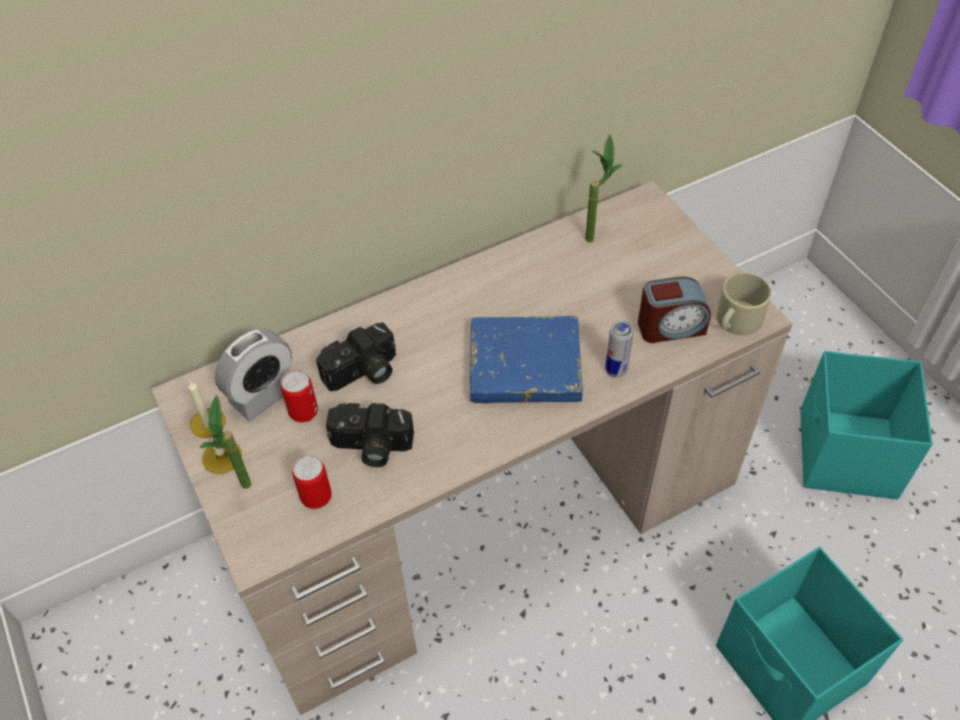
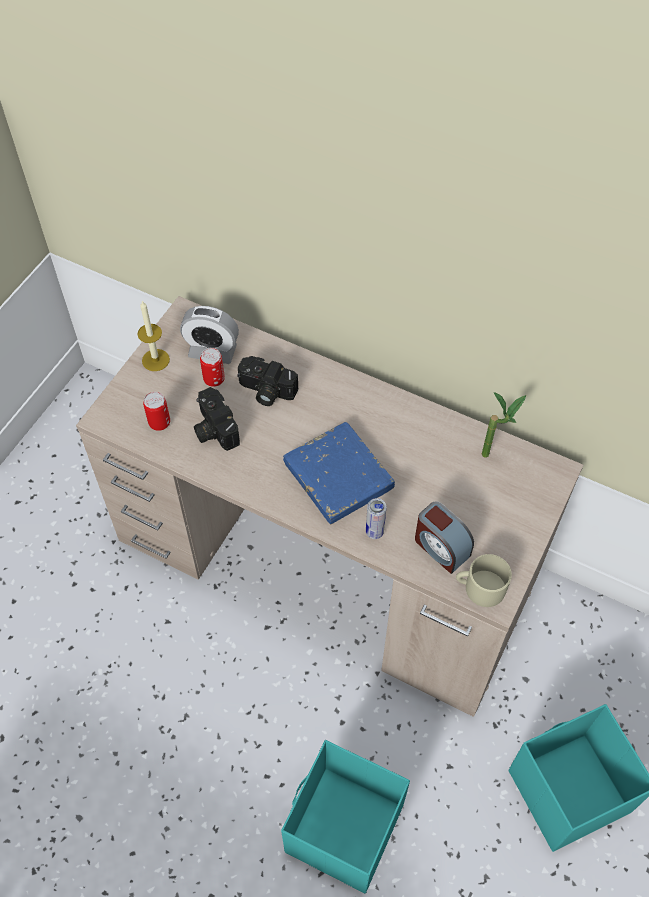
camera: 55 degrees right, 5 degrees up
(246, 493) = (139, 387): potted plant -> none

